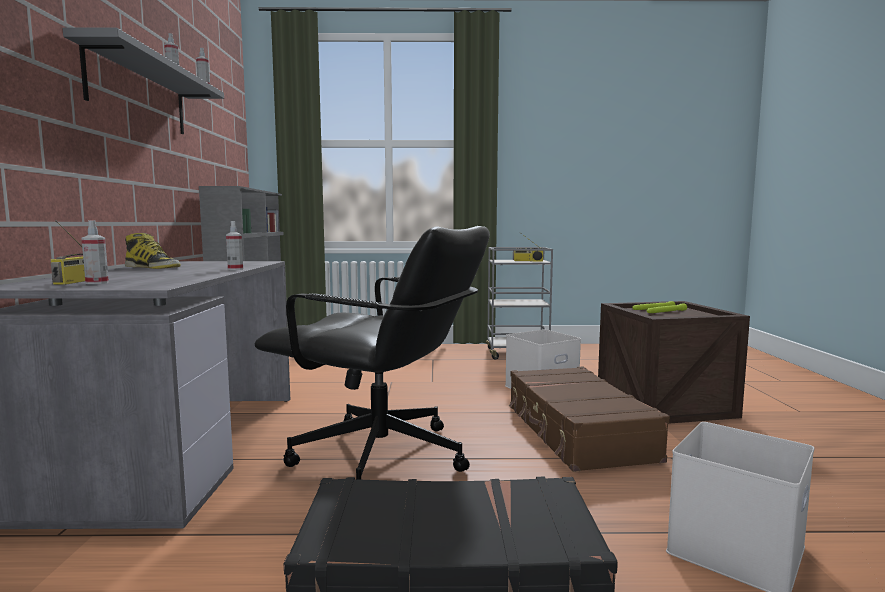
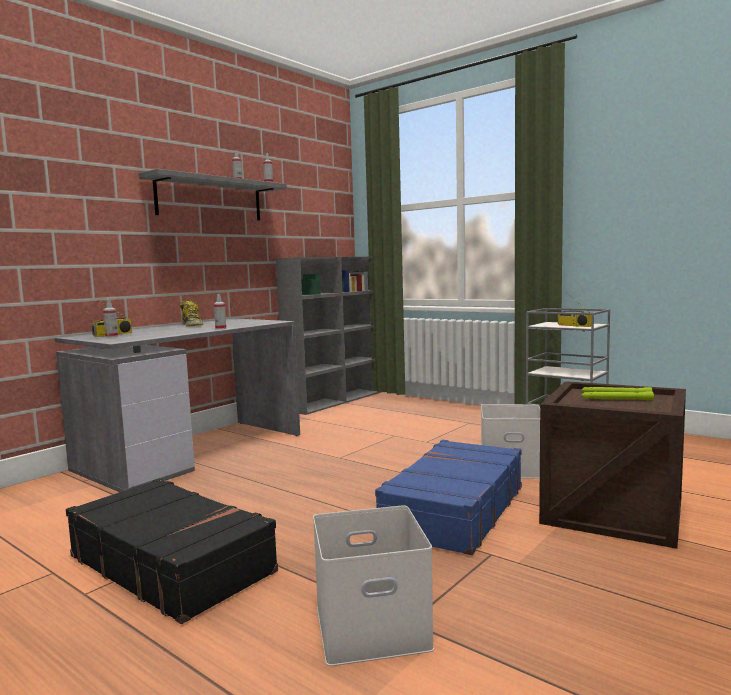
camera: 40 degrees right, 0 degrees up
(382, 458) = (277, 487): black office chair -> none
(576, 432) = (453, 510): brown suitcase -> blue suitcase

